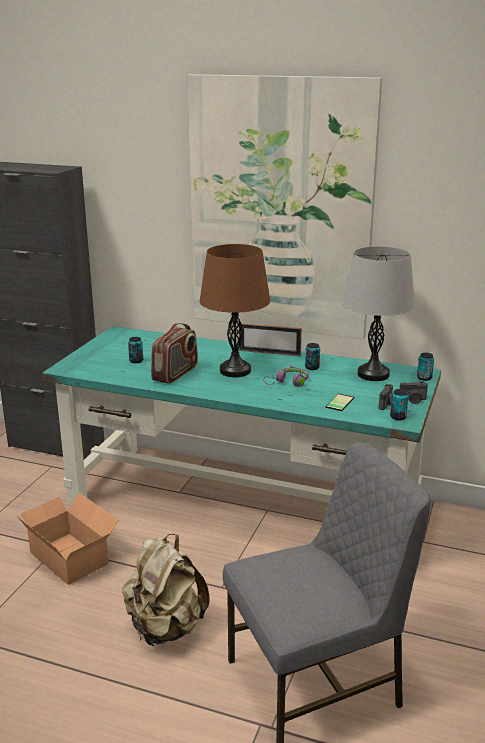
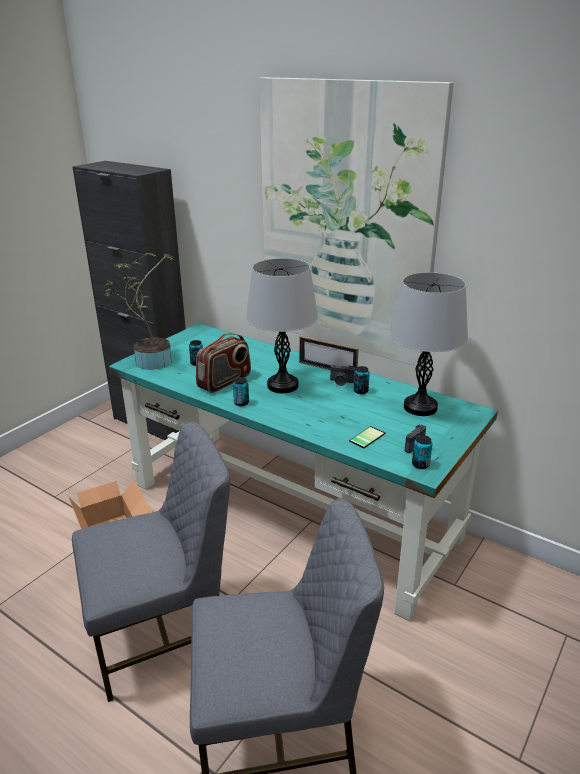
camera: 15 degrees right, 5 degrees up
(84, 364) = (149, 361): none -> potted plant
(165, 628) = (164, 633): beige backpack -> grey chair
(235, 371) = (282, 385): brown table lamp -> grey table lamp
(288, 383) = (327, 406): purple headphones -> none
(413, 400) = (447, 445): camera -> camera (341, 382)
(424, 378) = (473, 418): can -> can (241, 403)

